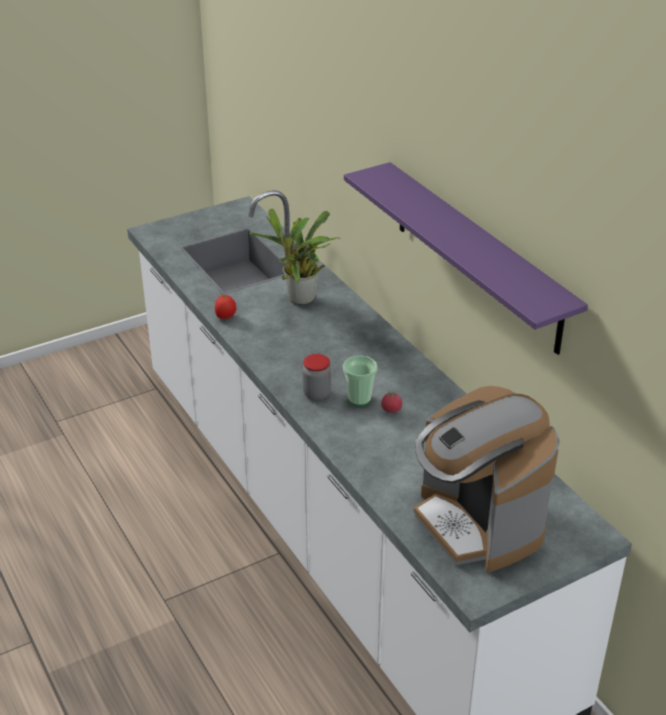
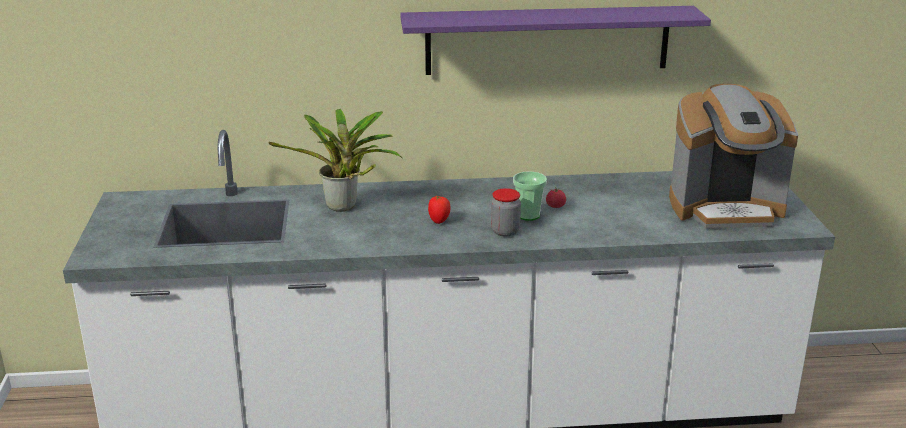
camera: 65 degrees left, 10 degrees down
(226, 317) = (329, 248): tomato -> tomato (439, 221)

